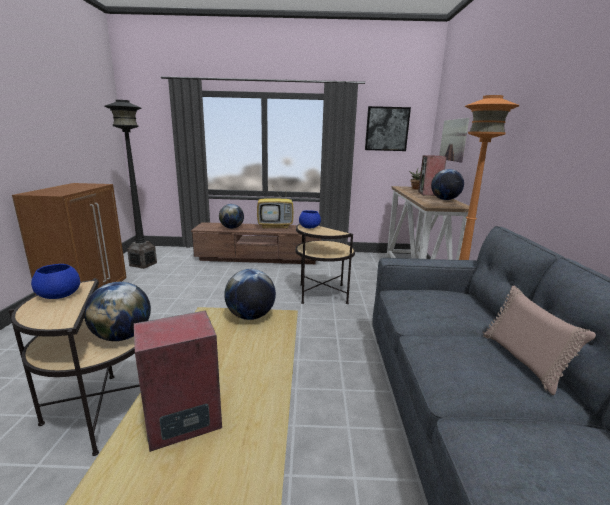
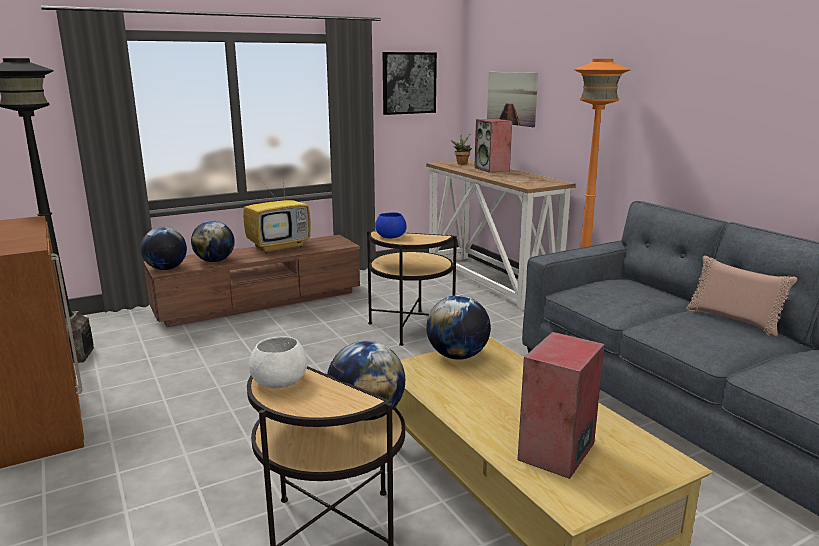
camera: 30 degrees left, 0 degrees up
(60, 295) = (280, 381): blue bowl -> white bowl
(445, 199) = (524, 175): globe -> globe (166, 269)

